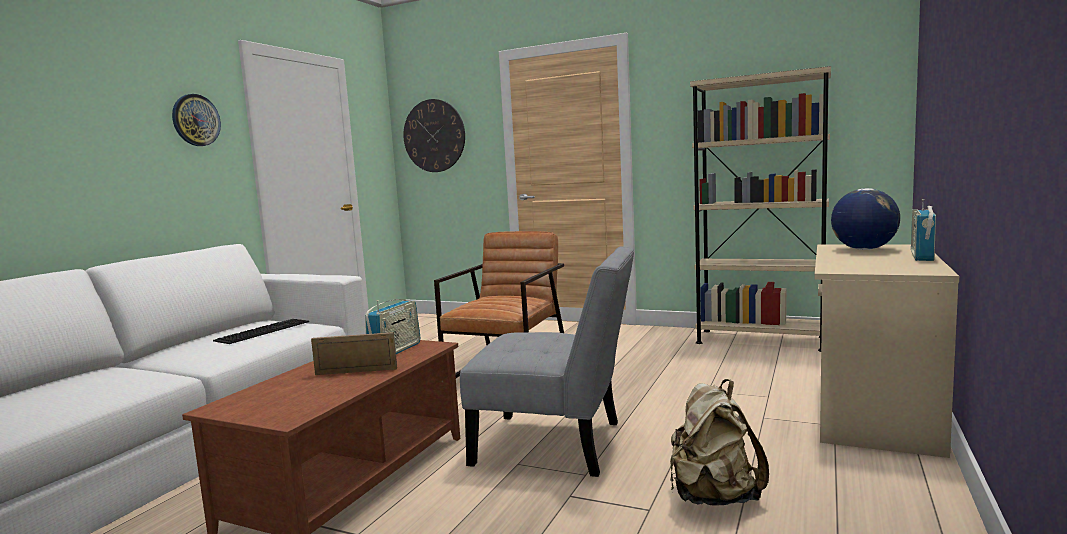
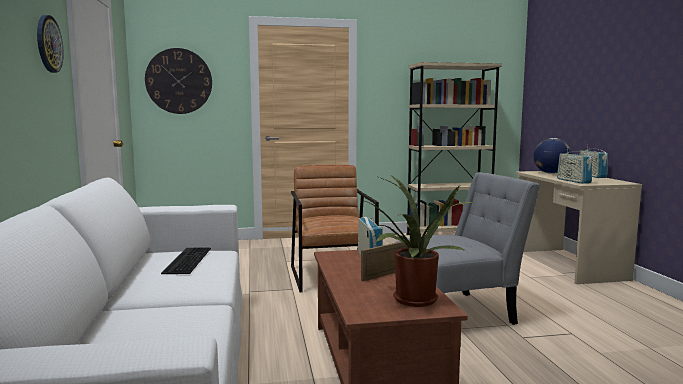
camera: 35 degrees left, 0 degrees up
(288, 405) = (412, 301): none -> potted plant
(713, 497) = (585, 320): beige backpack -> none
(839, 264) = (573, 181): none -> radio

